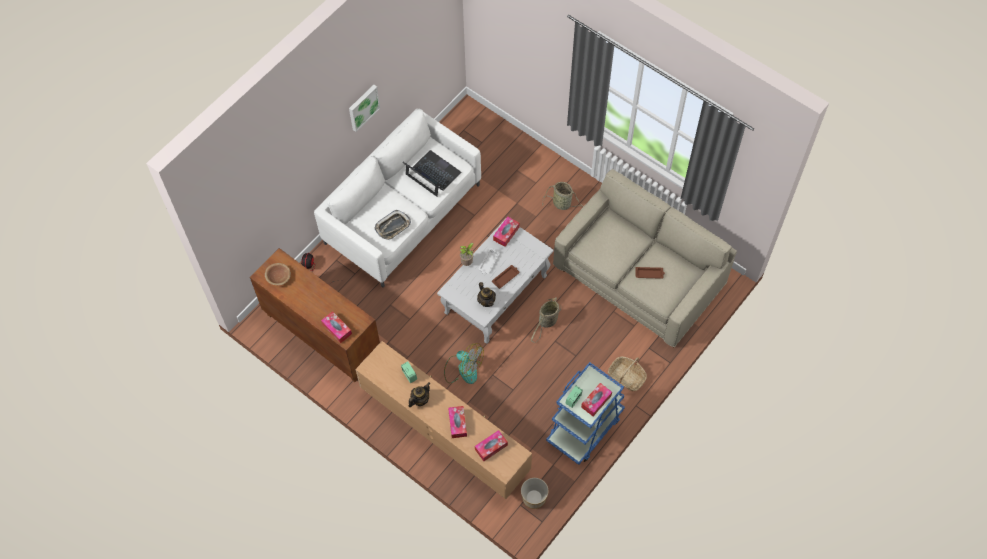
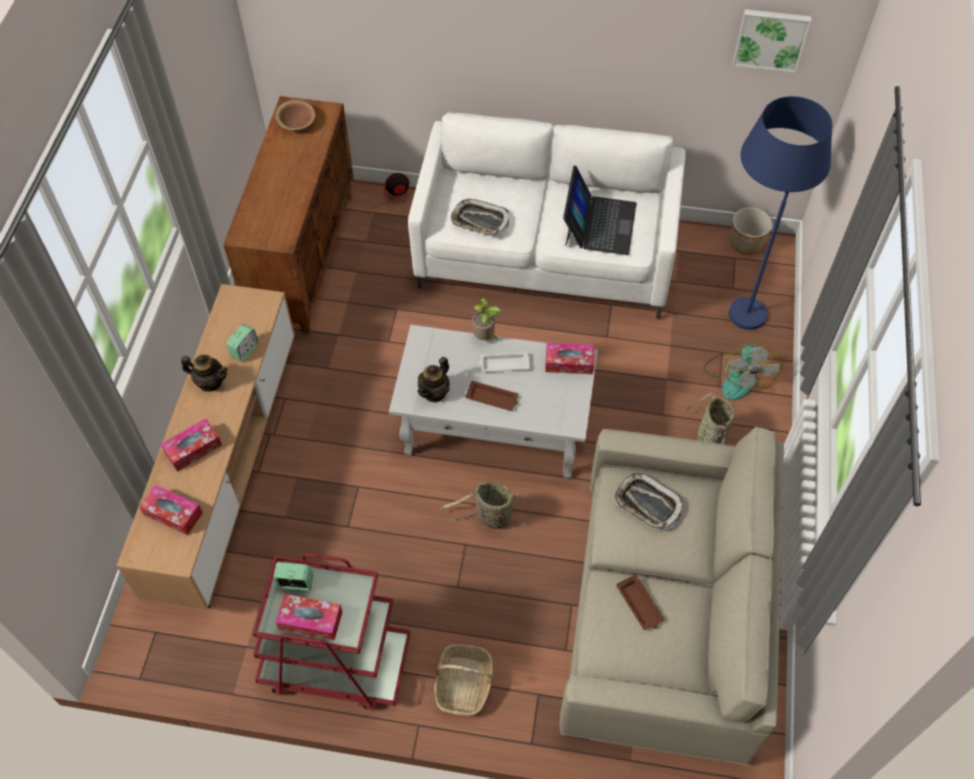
camera: 60 degrees right, 5 degrees down
(337, 329) = (251, 219): tissue box -> none
(363, 107) = (584, 37): picture -> picture (771, 39)
(463, 369) = (346, 444): fan -> fan (737, 376)
(490, 142) = (741, 298): none -> blue floor lamp
(533, 497) = (176, 645): planter -> planter (746, 242)
(584, 428) = (335, 663): blue cart -> red cart
(602, 243) = (647, 504): none -> tray

